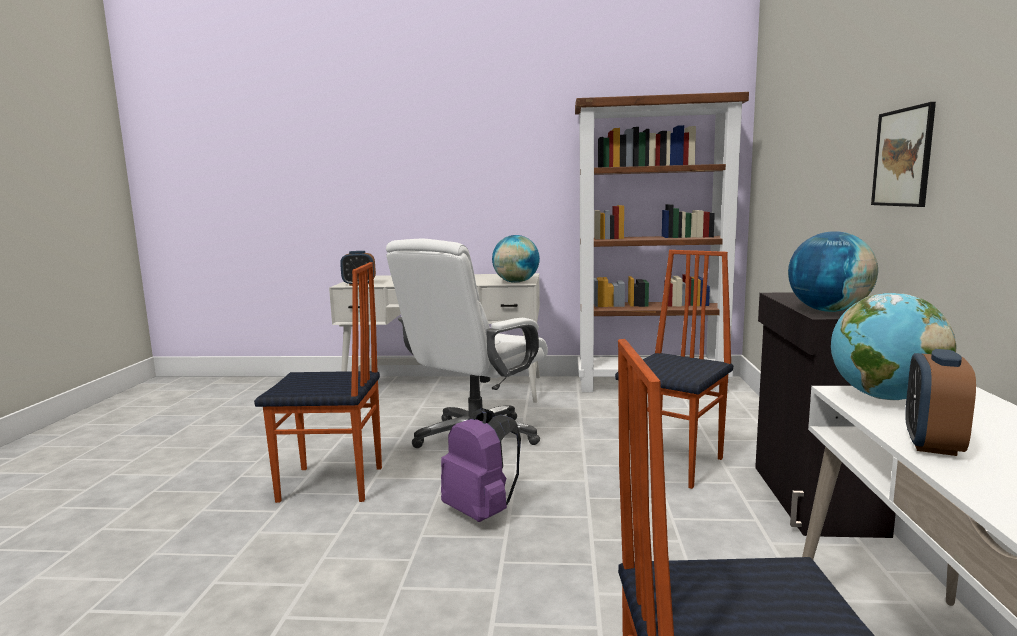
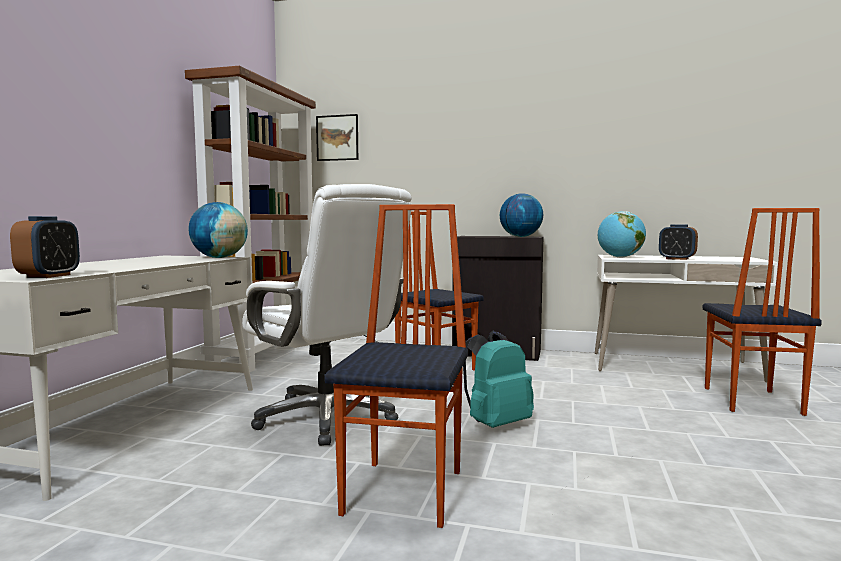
camera: 80 degrees left, 5 degrees down
(482, 512) = (495, 424): purple backpack -> turquoise backpack
(903, 157) = (515, 159): picture -> picture (337, 138)

